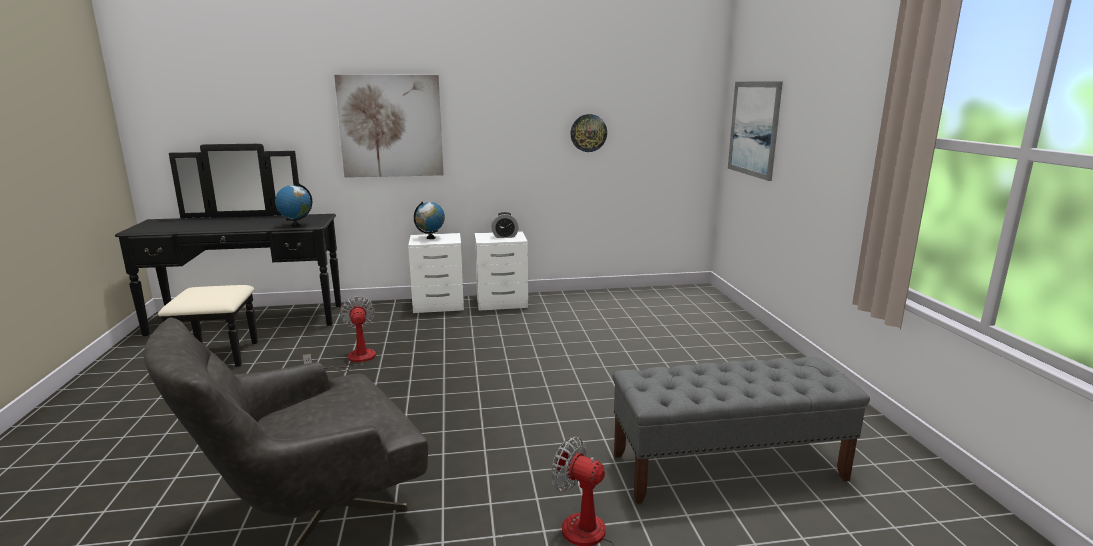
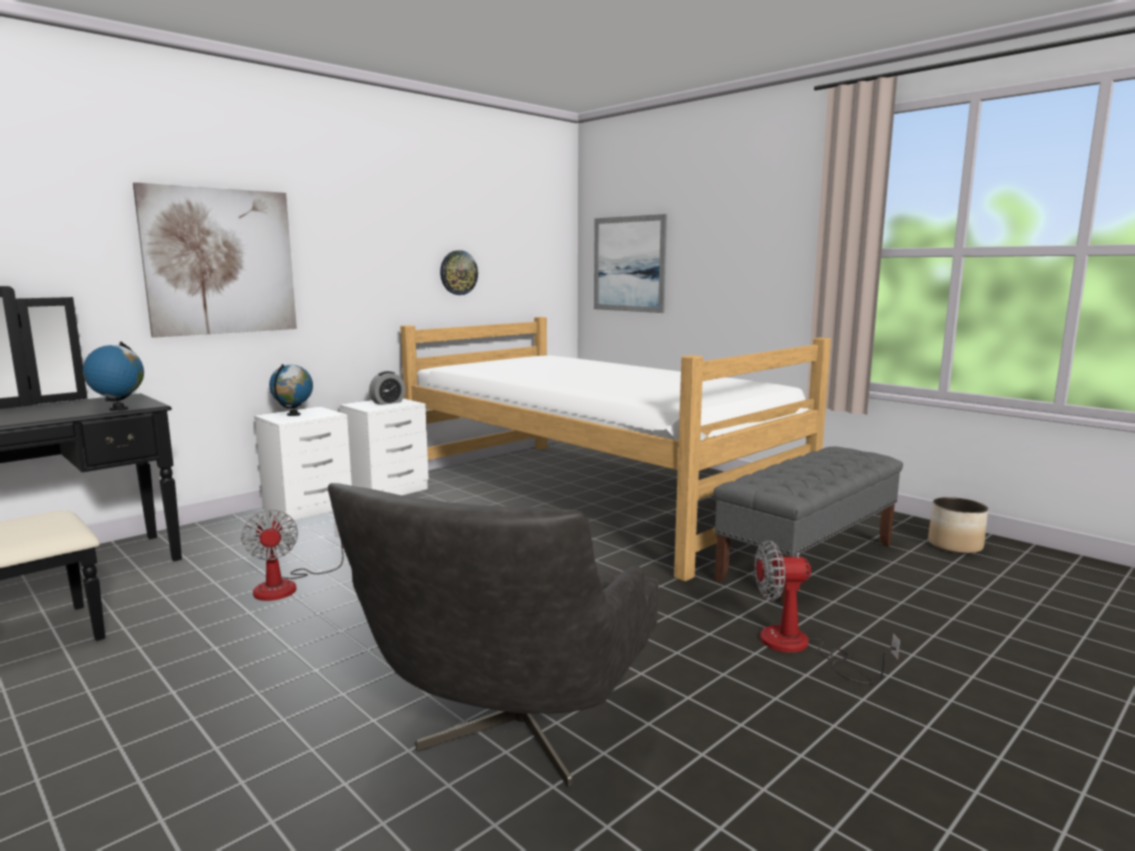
camera: 35 degrees left, 5 degrees down
(353, 360) = (288, 585): fan -> fan turned 150 degrees counterclockwise
(638, 344) = (594, 495): none -> bed
(934, 509) = (955, 545): none -> planter

